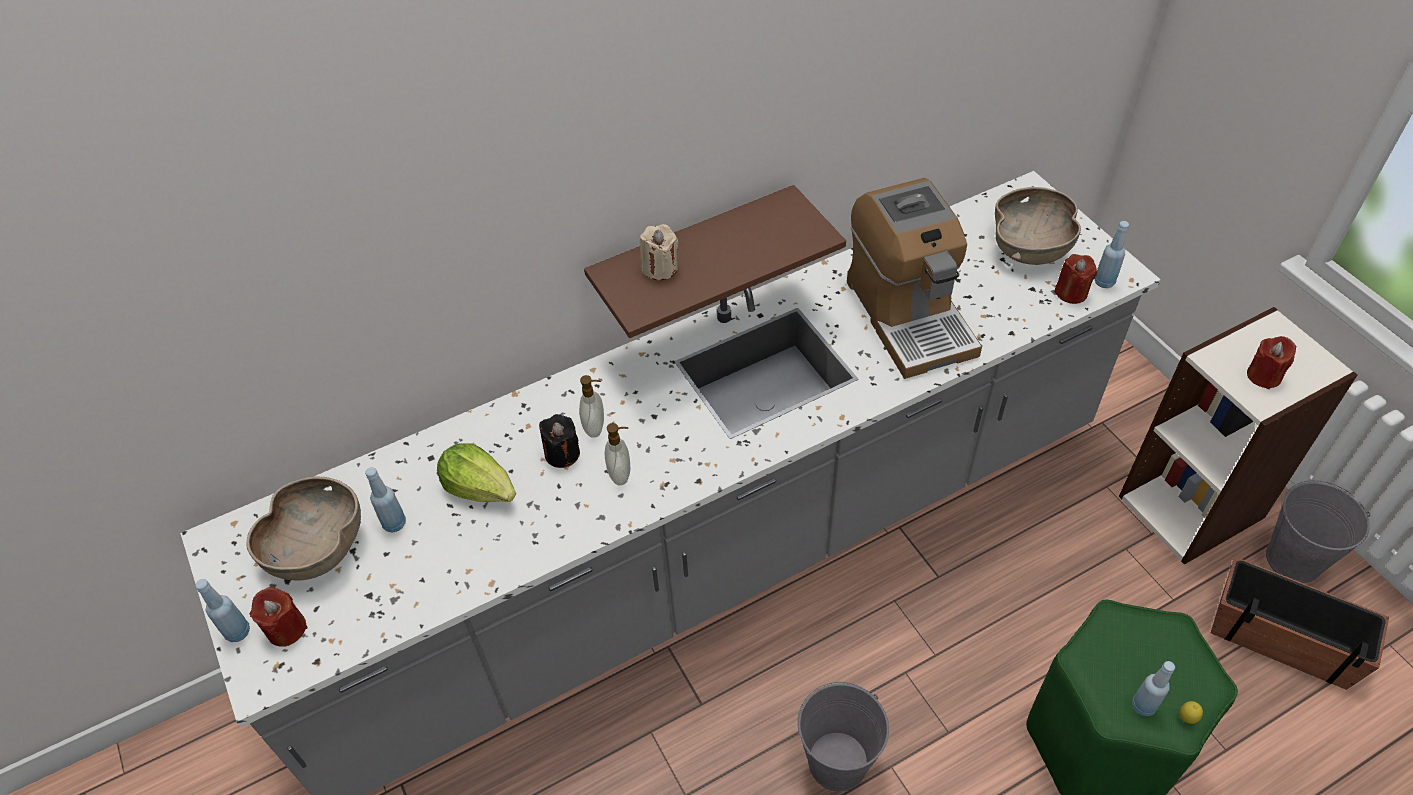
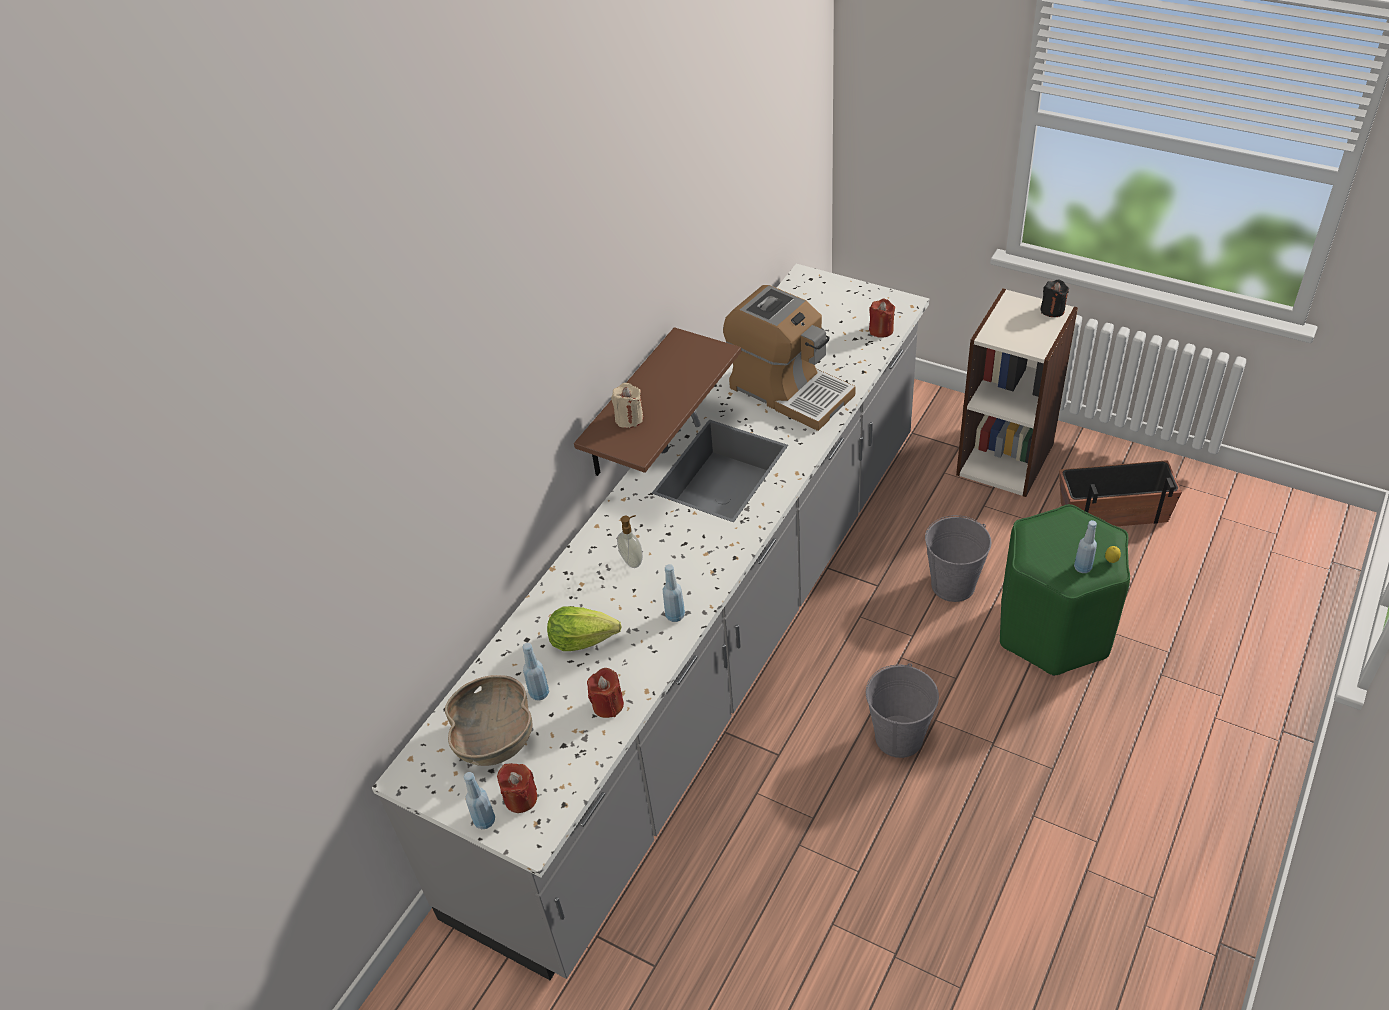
camera: 30 degrees left, 5 degrees down
(562, 454) = (623, 588): black candle -> black candle (1052, 310)
(621, 474) = (677, 580): soap dispenser -> none
(1030, 247) = (833, 313): brown bowl -> none
(1104, 282) = (896, 315): blue bottle -> blue bottle (675, 615)
(1263, 376) = (1026, 332): red candle -> red candle (608, 705)
(1294, 560) = (1087, 461): grey bucket -> grey bucket (953, 585)

